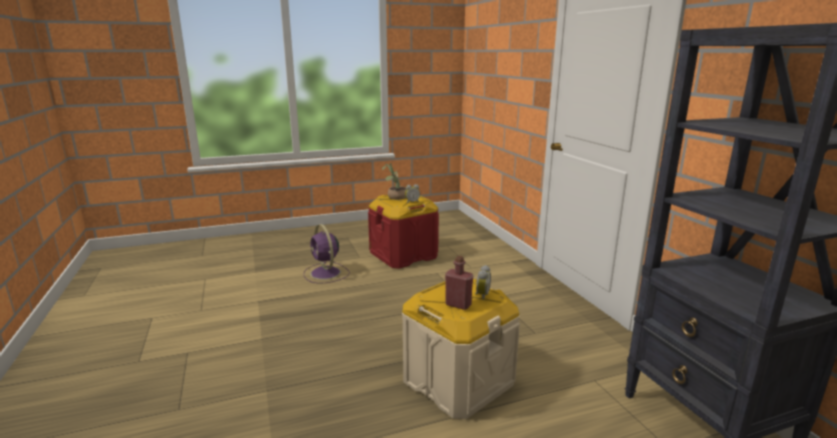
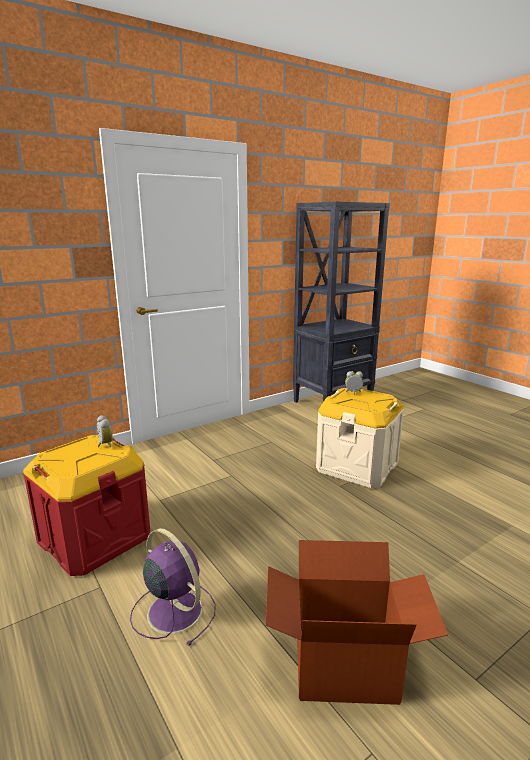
camera: 105 degrees left, 0 degrees up
(245, 313) = (344, 663): none -> cardboard box
(326, 273) = (173, 610): purple fan -> purple fan turned 90 degrees counterclockwise
(395, 197) = (74, 461): potted plant -> none
(458, 305) = (375, 398): red bottle -> none

